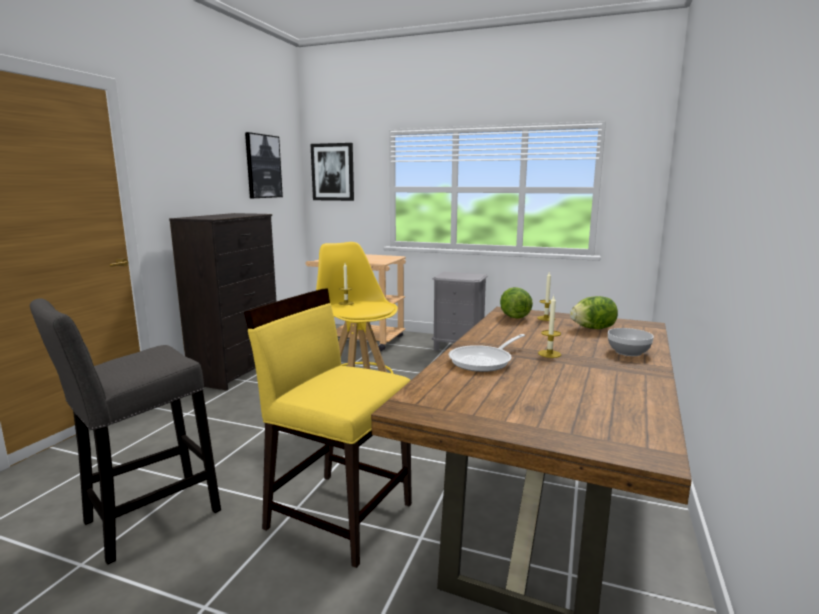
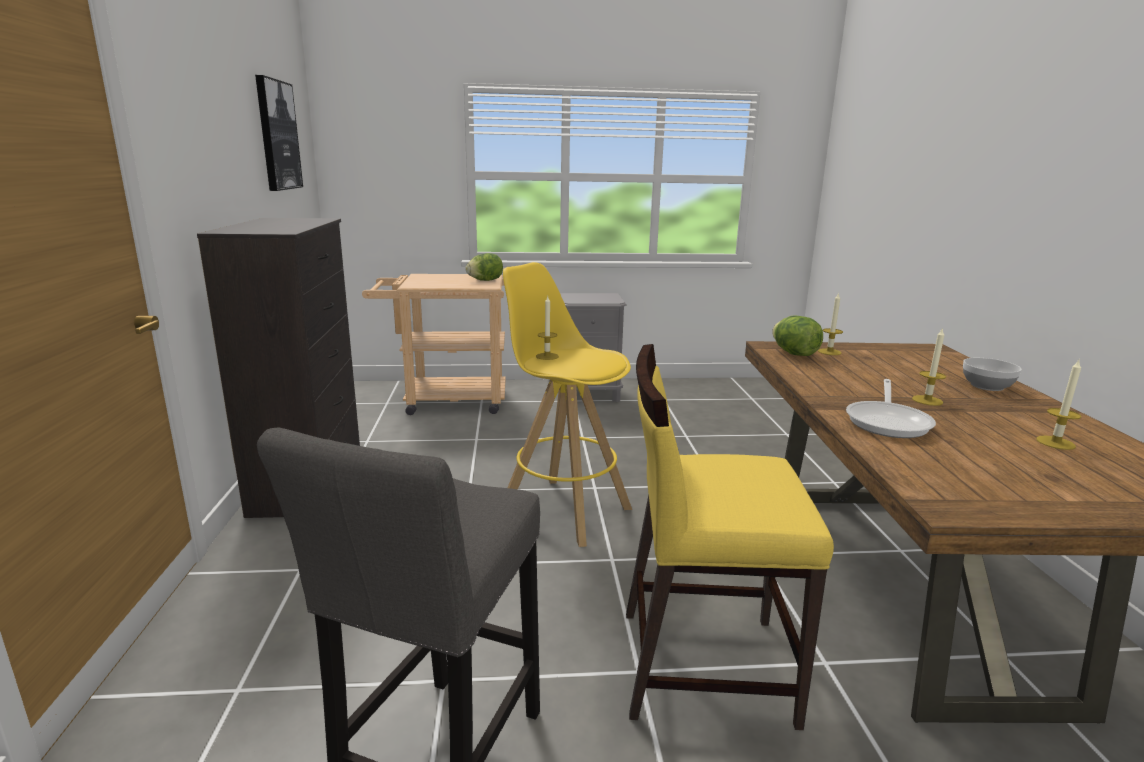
camera: 25 degrees left, 5 degrees up
(333, 172) = (368, 146): picture -> none
(591, 391) = (1055, 442): none -> candle
(593, 328) = (898, 360): lettuce -> lettuce (485, 280)

